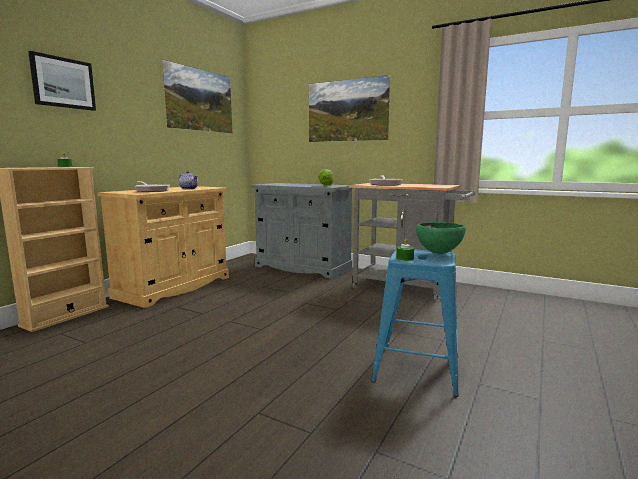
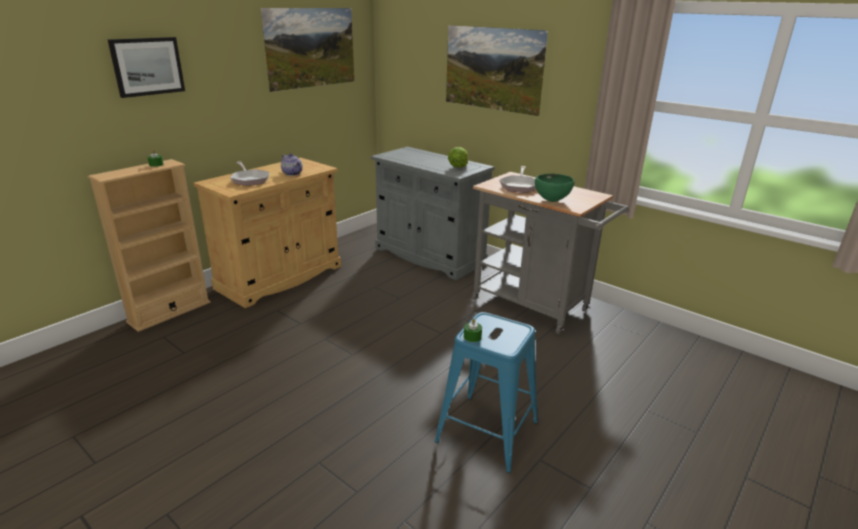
camera: 10 degrees right, 15 degrees up
(439, 253) = (516, 329): green bowl -> green bowl (552, 201)

